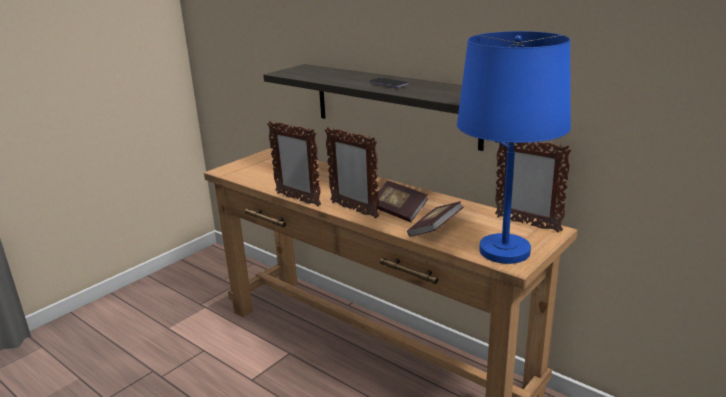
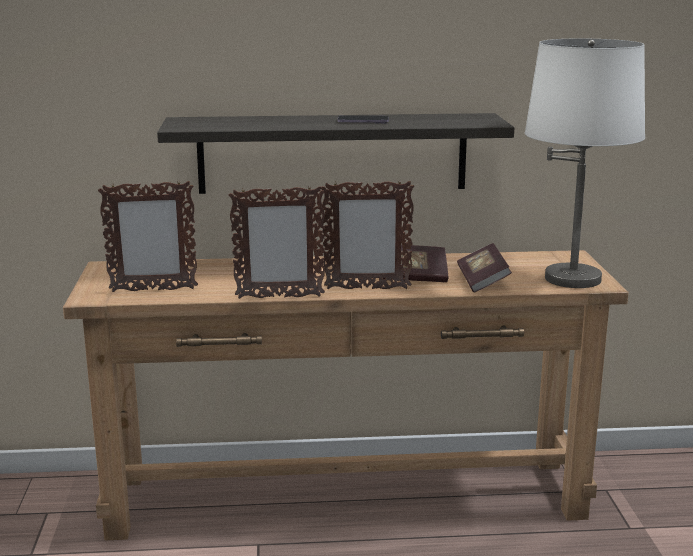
camera: 45 degrees left, 5 degrees down
(505, 251) = (573, 279): blue table lamp -> white table lamp
(527, 224) = (543, 256): picture frame -> picture frame (152, 290)

